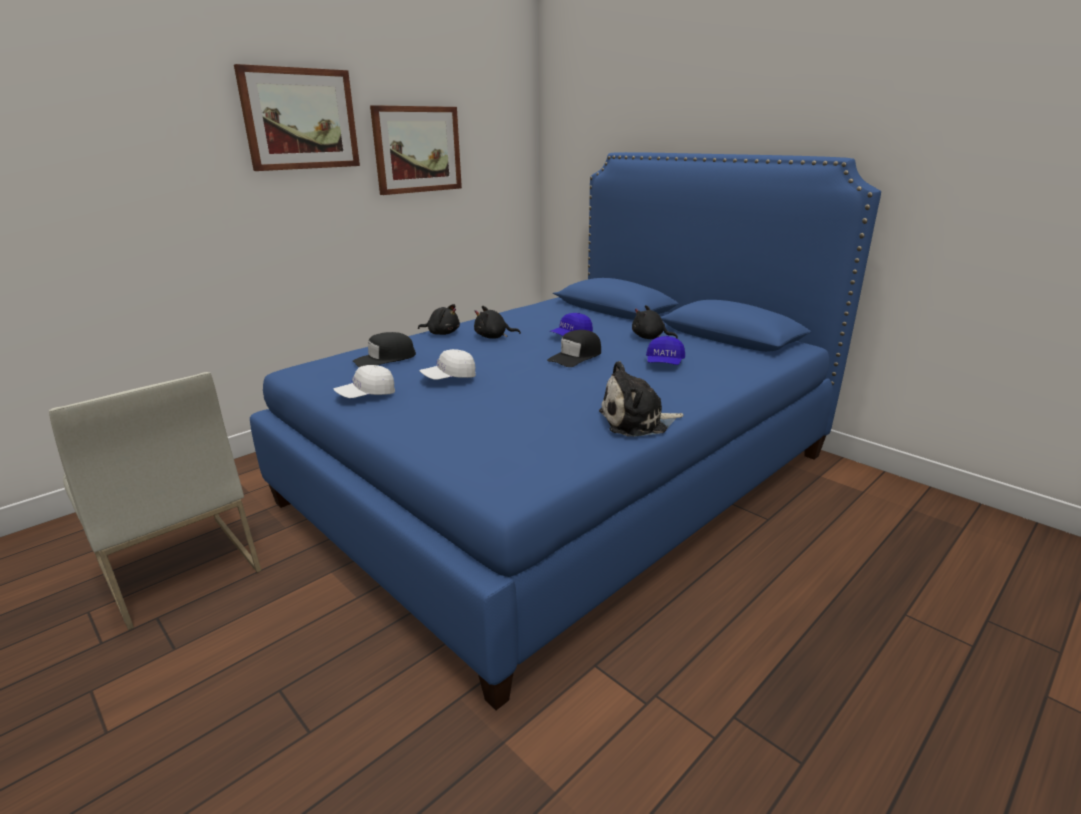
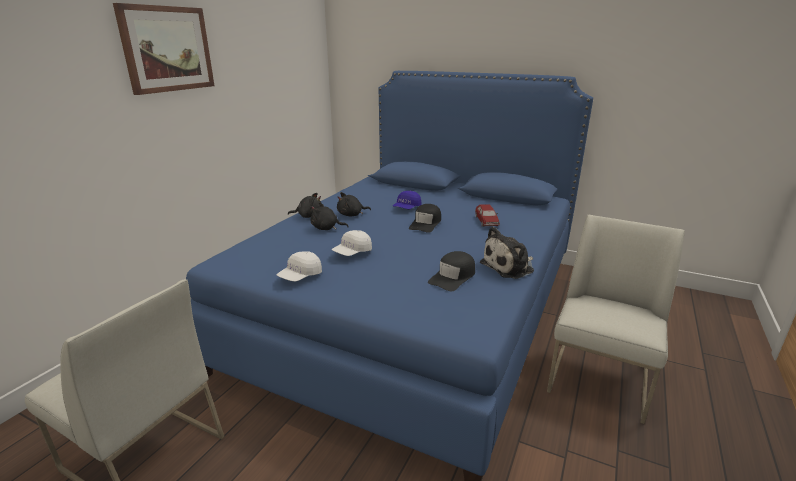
camera: 20 degrees left, 0 degrees up
(385, 359) = (287, 243): black cap -> black cap (453, 277)
(417, 149) = (252, 70): picture -> none
(650, 338) = (460, 203): black plush toy -> black plush toy (326, 228)
(664, 363) = (486, 221): blue cap -> toy car
(775, 617) = (600, 378): none -> white chair

